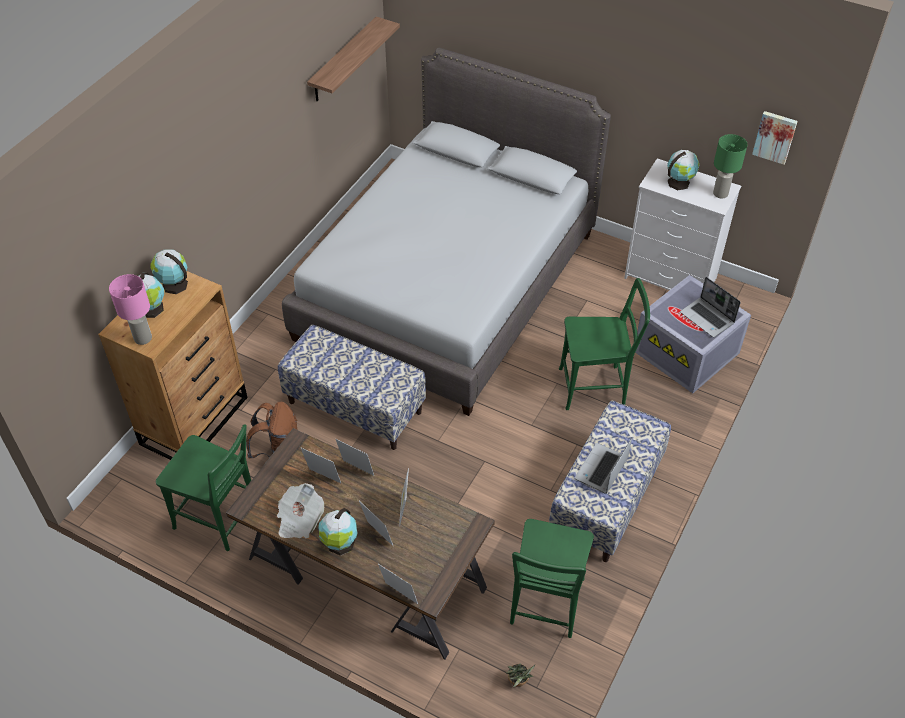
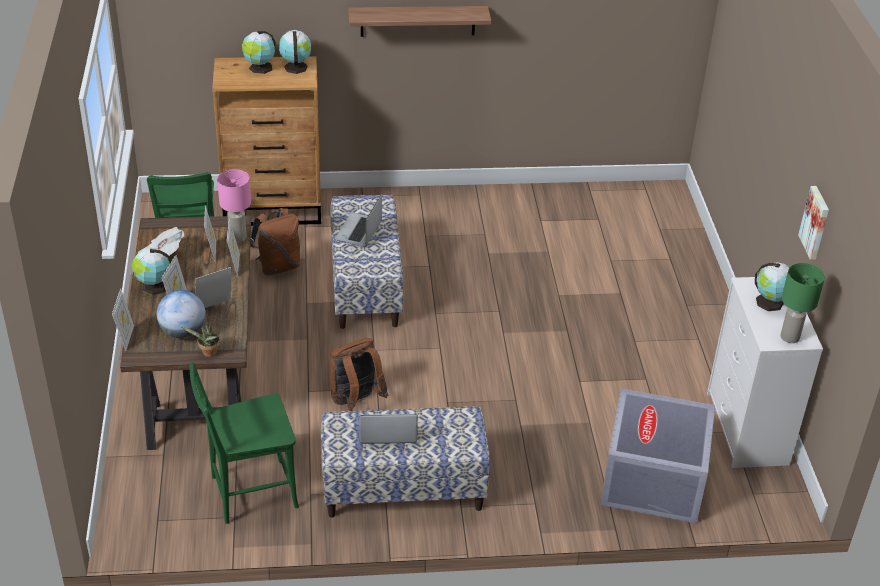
camera: 55 degrees right, 10 degrees down
(143, 338) = (228, 77): pink table lamp -> pink table lamp (238, 237)
(343, 60) = (629, 22): shelf -> shelf (418, 21)
(422, 548) = (183, 332): none -> globe
(448, 285) = (564, 280): grey bed -> none
(489, 482) = (355, 401): none -> brown backpack
(518, 683) = (154, 506): potted plant -> potted plant (208, 354)
(596, 387) = (537, 429): green chair -> none
(707, 318) = (665, 440): laptop -> laptop (359, 231)
(775, 136) = (857, 300): picture -> picture (816, 222)

